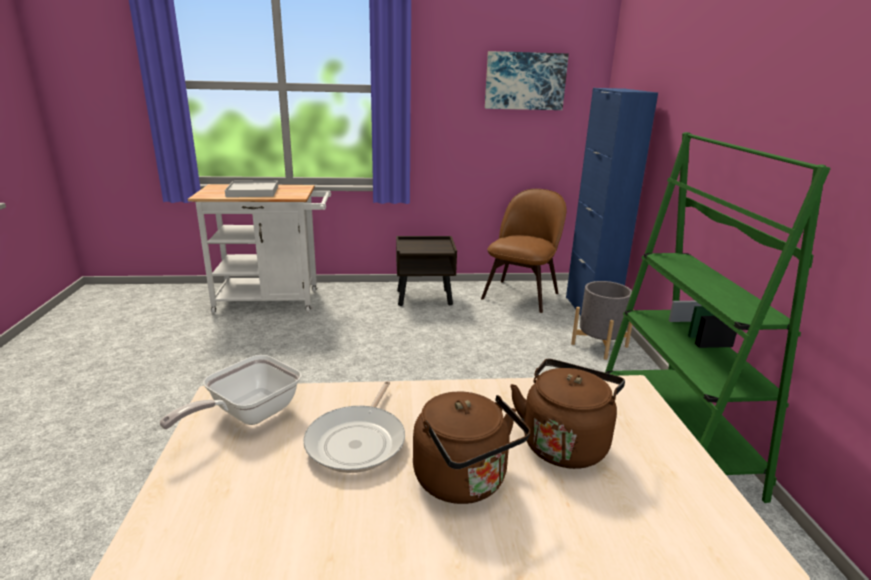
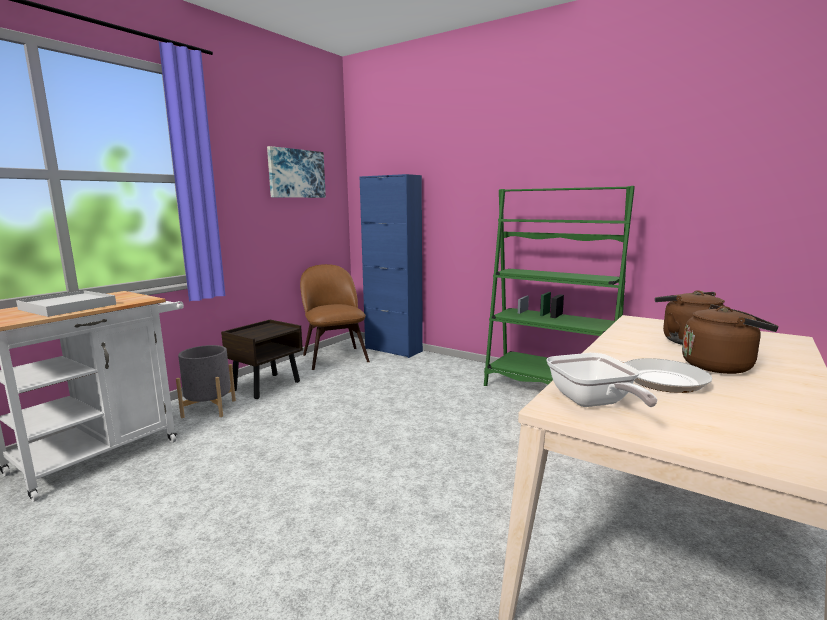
camera: 50 degrees left, 10 degrees down
(599, 345) = (435, 364): grey planter -> grey planter (209, 408)

